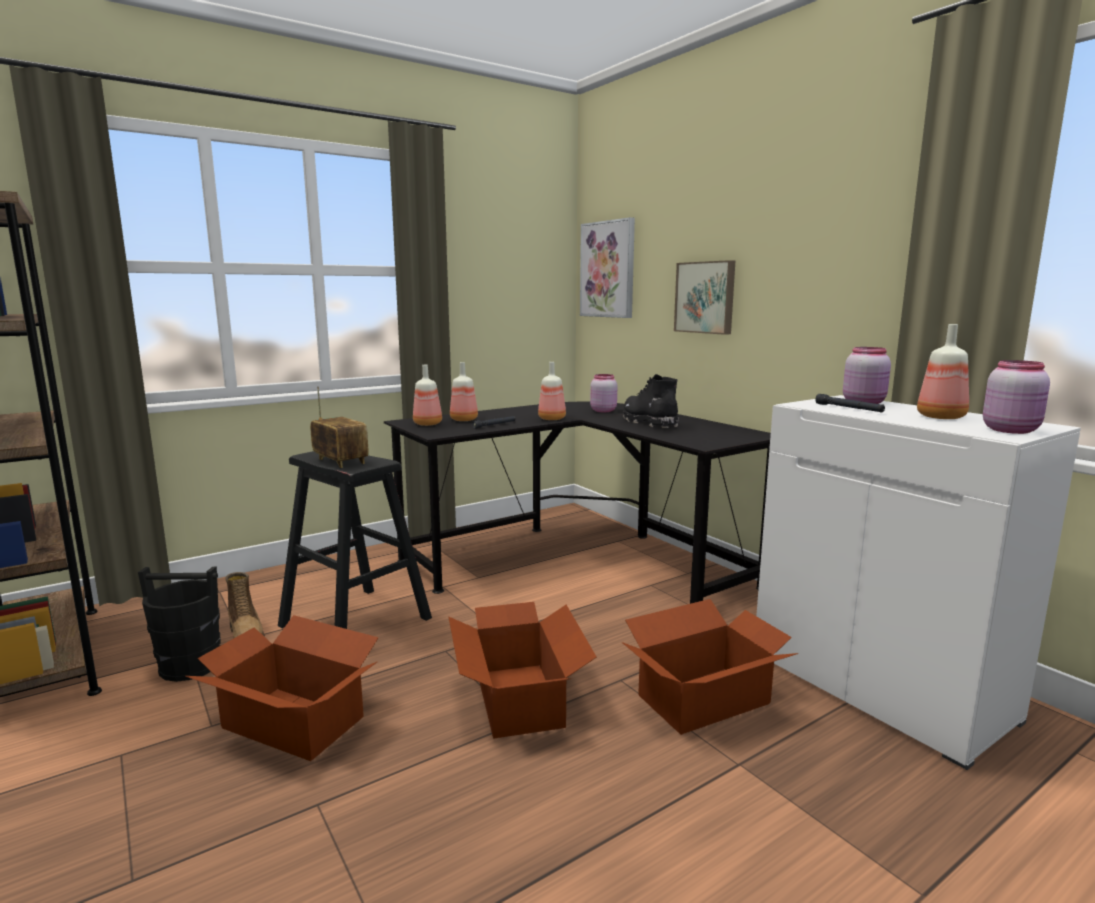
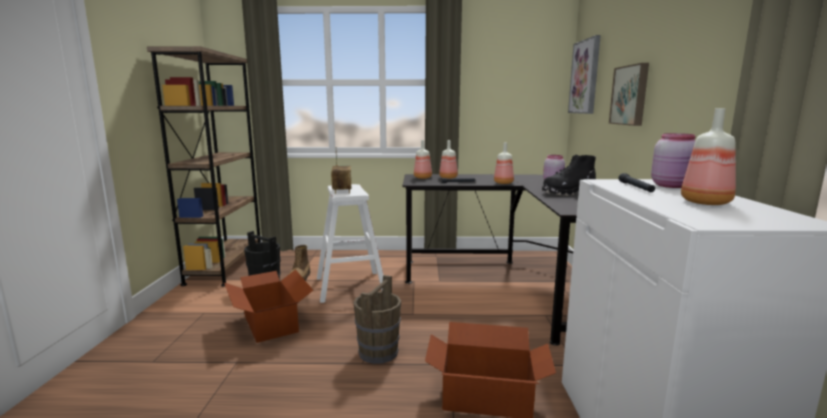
camera: 35 degrees right, 0 degrees up
(355, 622) = (350, 286): black stool -> white stool
(520, 698) = (378, 352): cardboard box -> brown bucket
(649, 422) = (567, 192): black boot -> black boot turned 120 degrees counterclockwise
(1011, 430) = (740, 220): pink jar -> none

